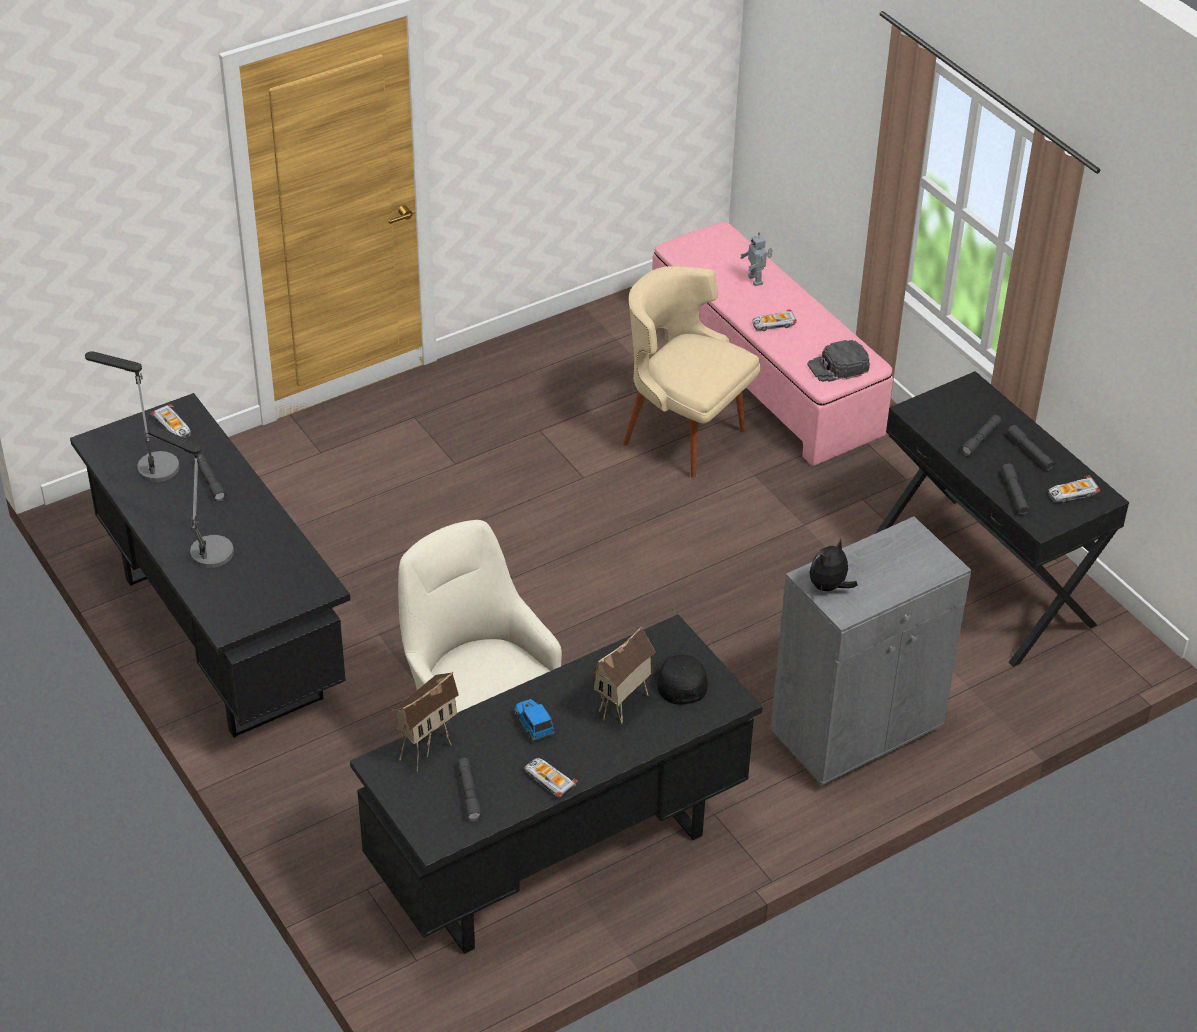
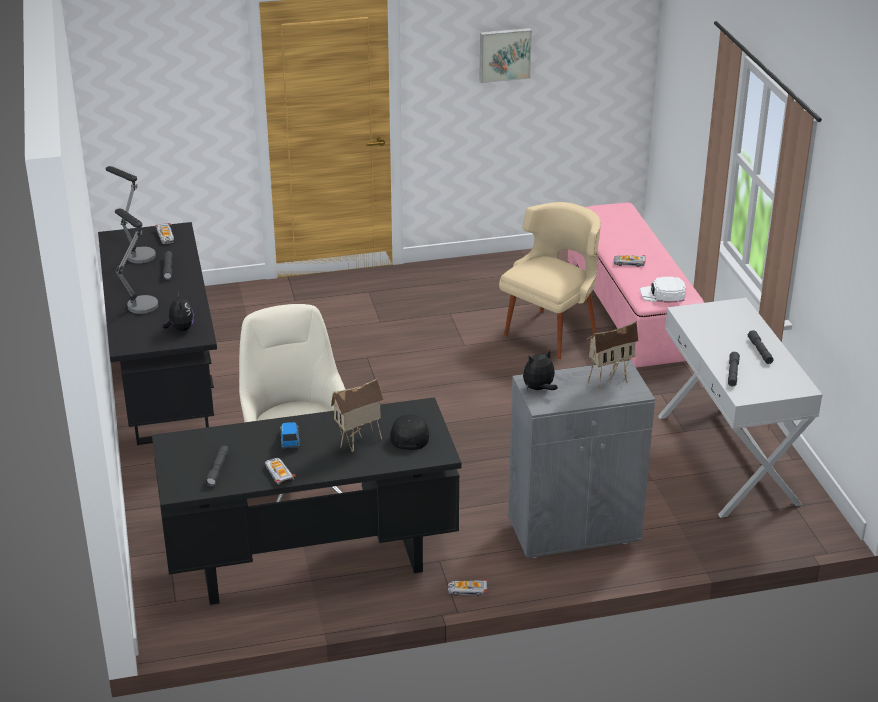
camera: 20 degrees right, 10 degrees down
(287, 580) = (180, 329): none -> plush toy
(426, 747) = (207, 437): toy house -> toy house (608, 380)
(556, 63) = (504, 54): none -> picture
(684, 438) = (549, 335): beige chair -> beige chair turned 75 degrees clockwise
(756, 280) = (632, 237): toy robot -> none
(838, 367) = (662, 294): black cap -> white cap
(980, 439) = (725, 337): grey flashlight -> none
(984, 578) = (728, 458): black console table -> white console table
(1072, 494) = (778, 381): toy car -> toy car (467, 590)

